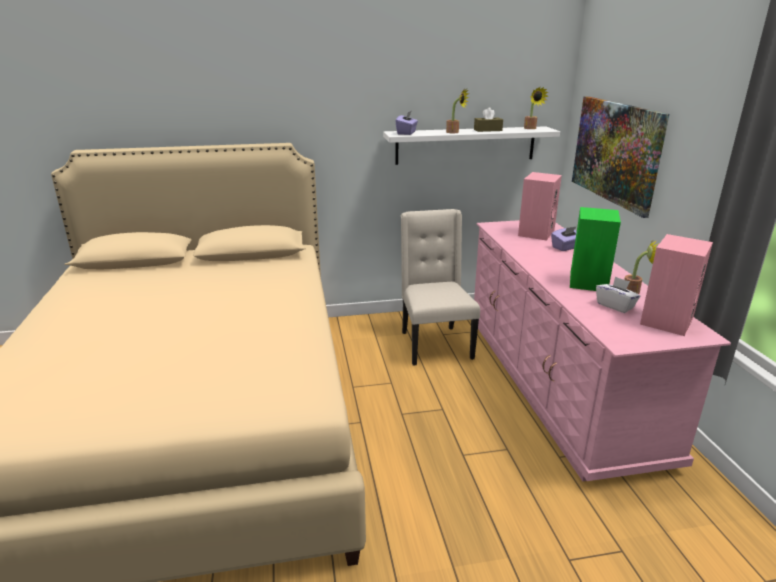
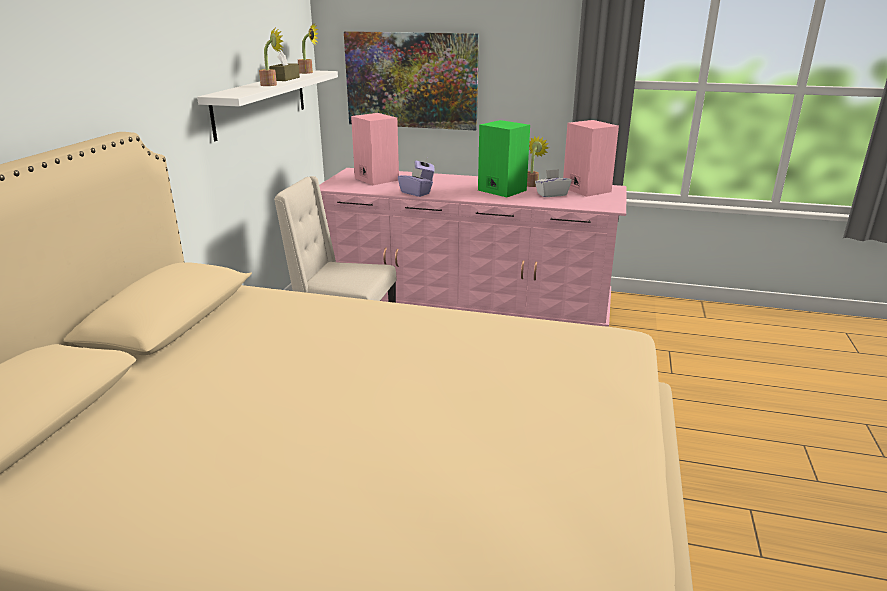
camera: 65 degrees left, 0 degrees up
(406, 133) = (233, 93): purple tissue box -> purple tissue box (415, 193)

